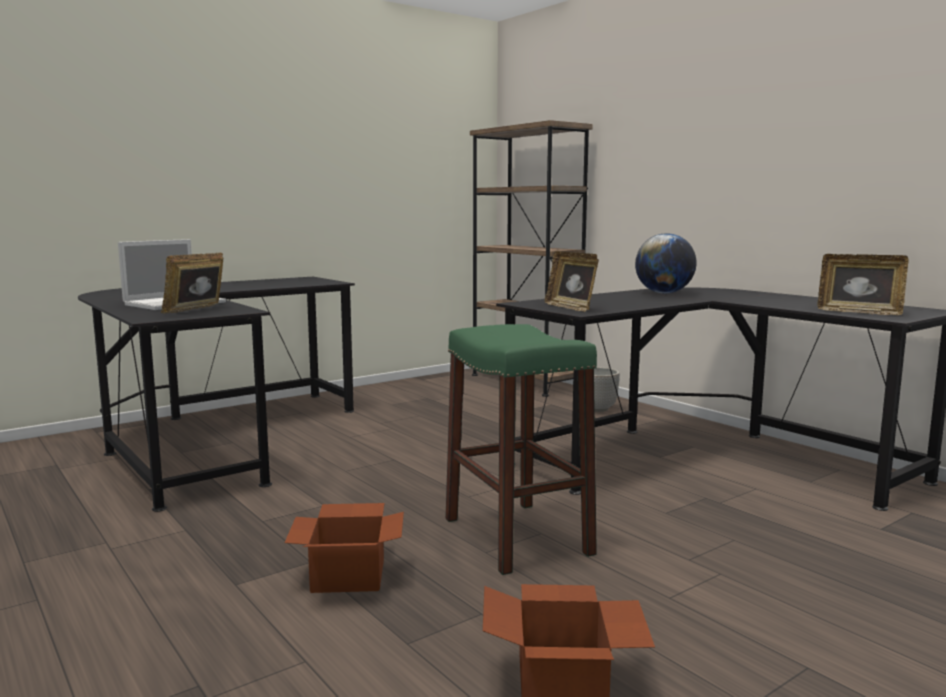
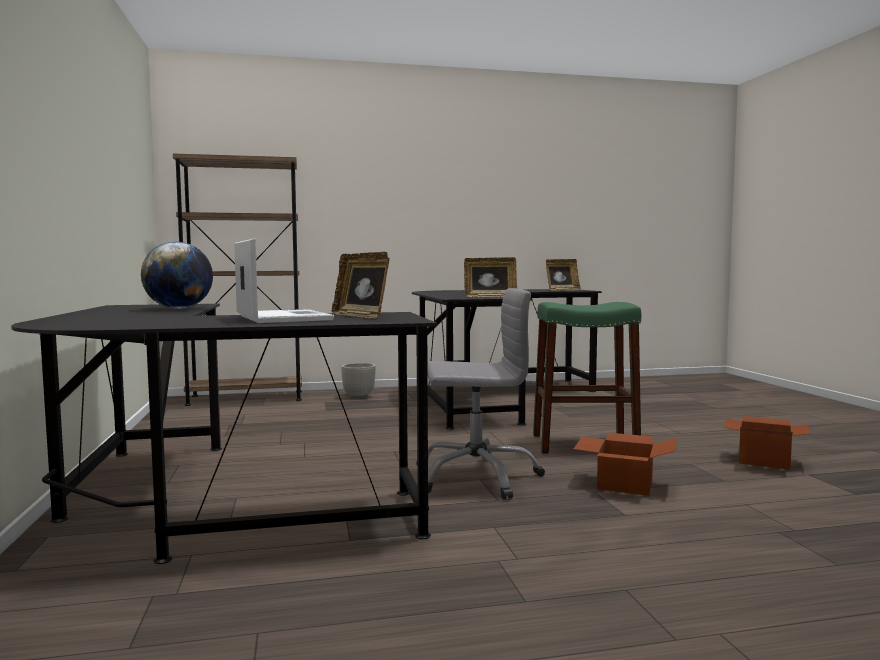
camera: 65 degrees left, 5 degrees down
(330, 502) = (476, 477): none -> grey office chair
(664, 293) = (443, 292): globe -> globe (179, 308)

